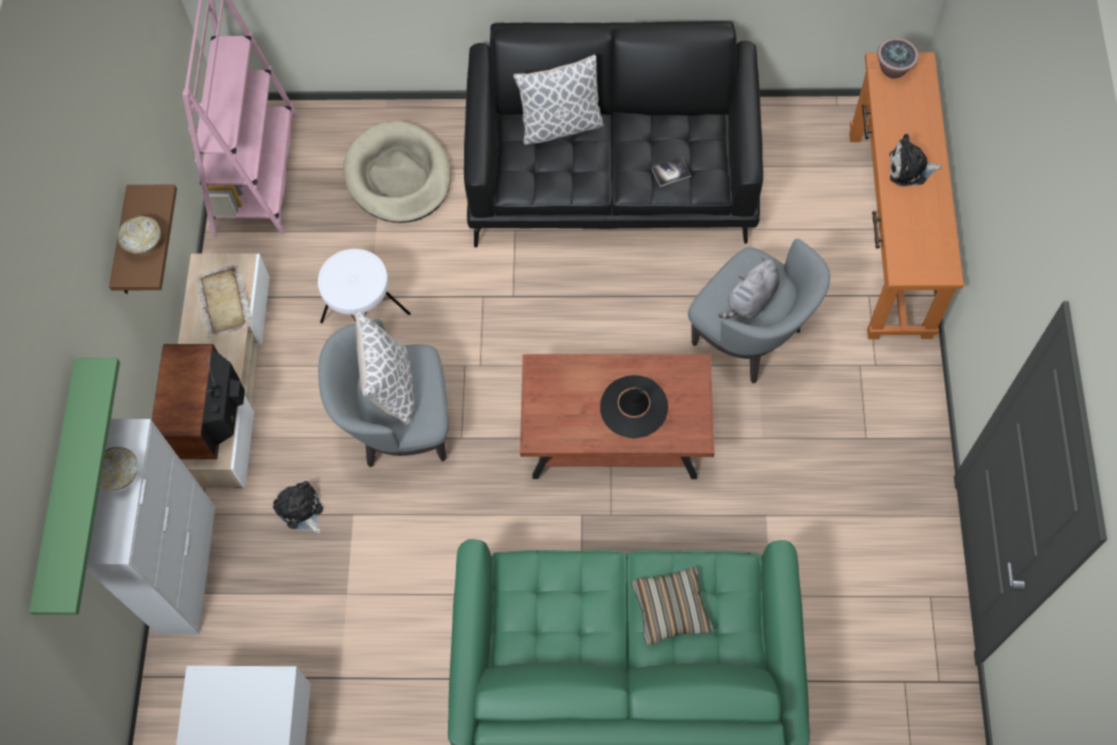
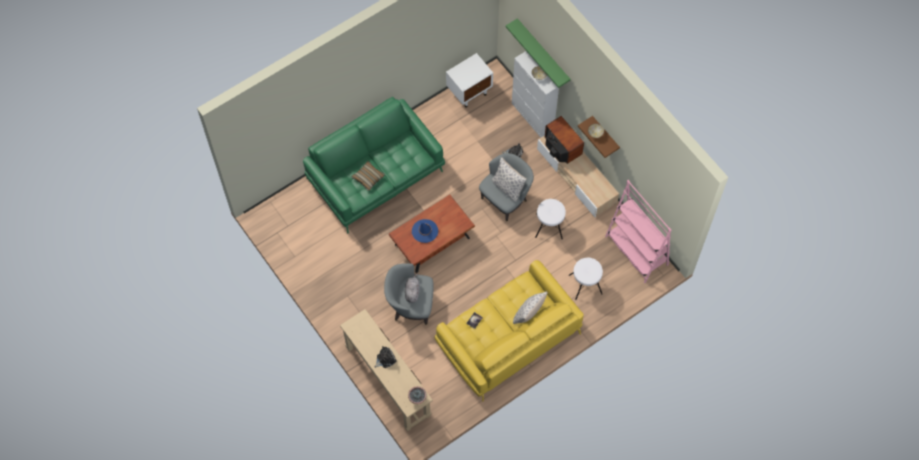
camera: 140 degrees right, 0 degrees up
(224, 303) = (591, 185): beige tray -> none
(398, 176) = (585, 284): beige dog bed -> white stool
(613, 172) = (507, 338): black sofa -> yellow sofa
(633, 407) = (425, 231): black hat -> blue hat
(888, 232) = (388, 381): orange console table -> beige console table

